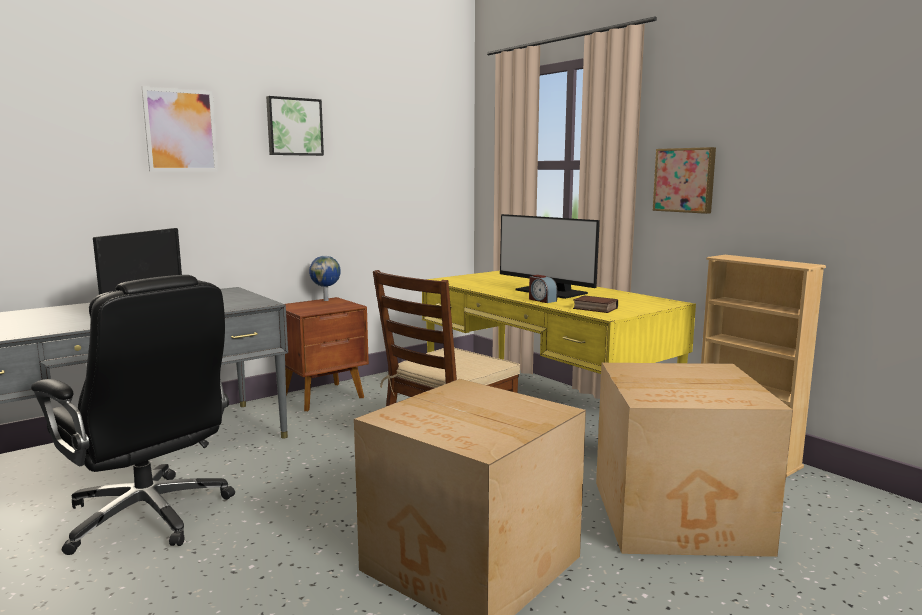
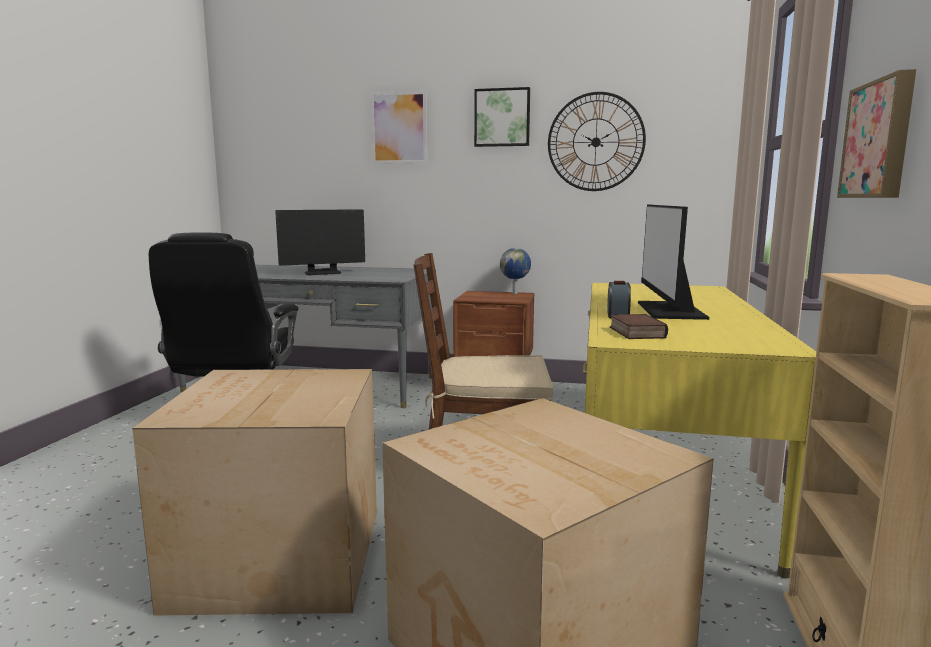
camera: 50 degrees right, 0 degrees up
(375, 154) = (595, 142): none -> wall clock

